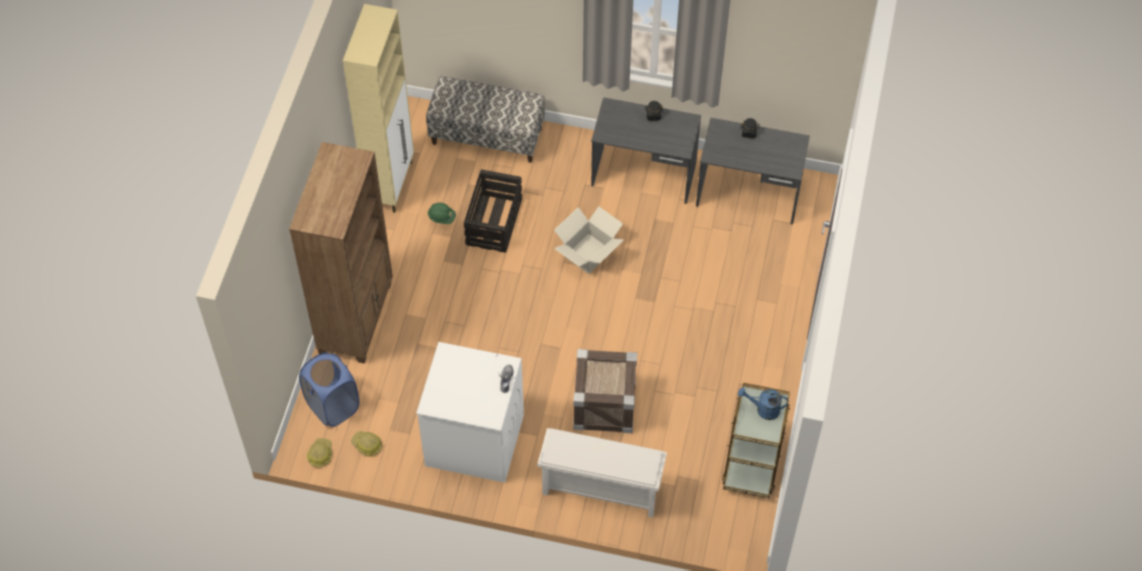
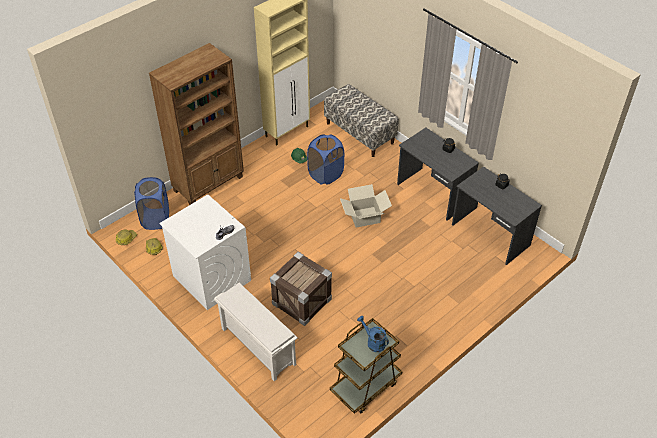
camera: 35 degrees right, 10 degrees down
(493, 221) = (325, 175): crate -> blue laundry basket

